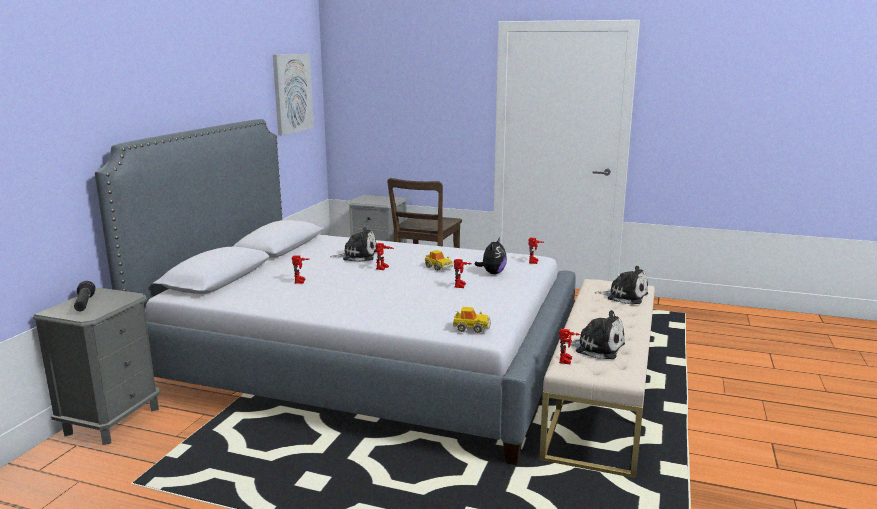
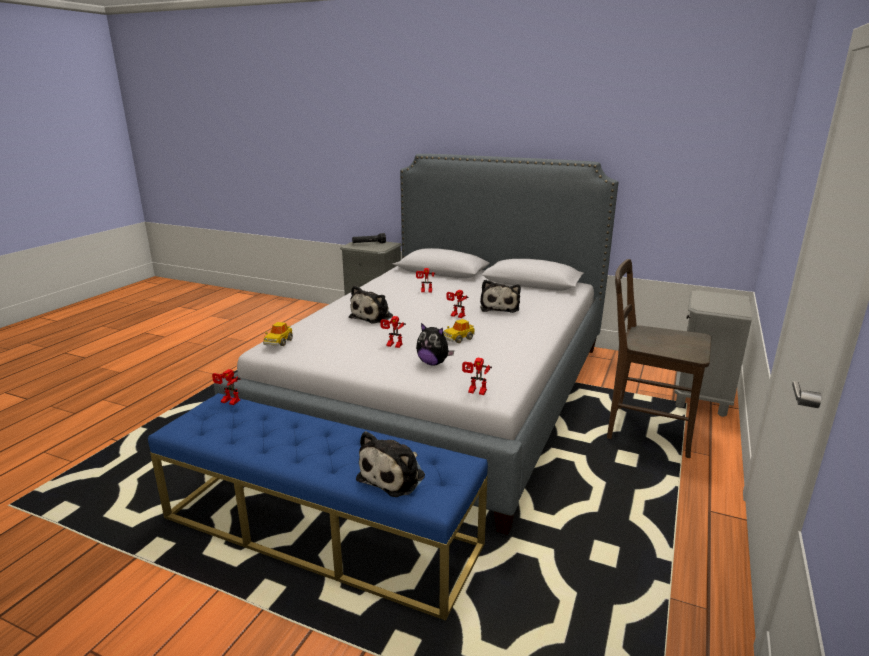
camera: 95 degrees right, 5 degrees up
(292, 93) = (692, 143): picture -> none
(596, 347) = (248, 424): plush toy -> plush toy (373, 316)
(602, 398) = (320, 531): beige bench -> blue bench

